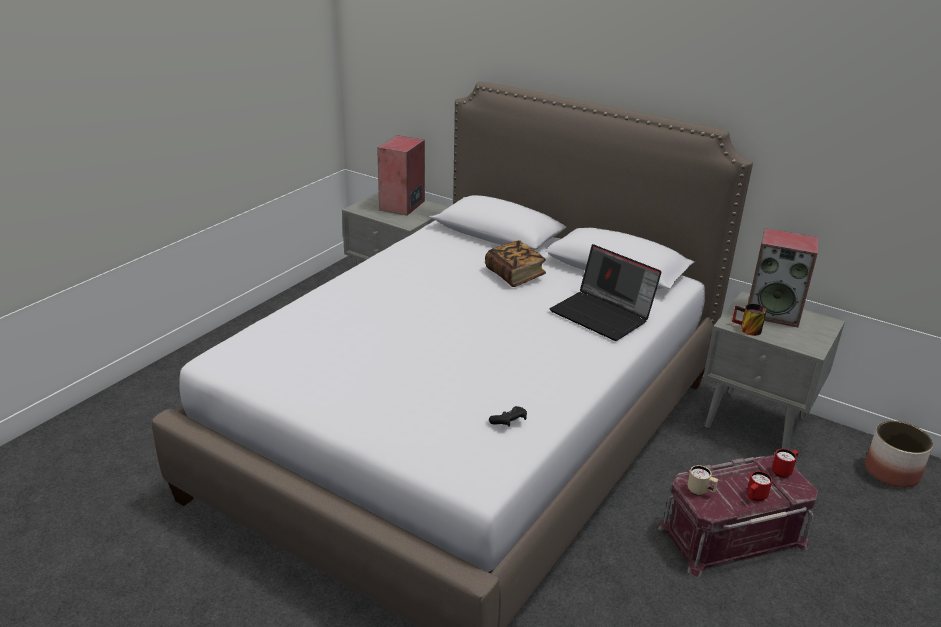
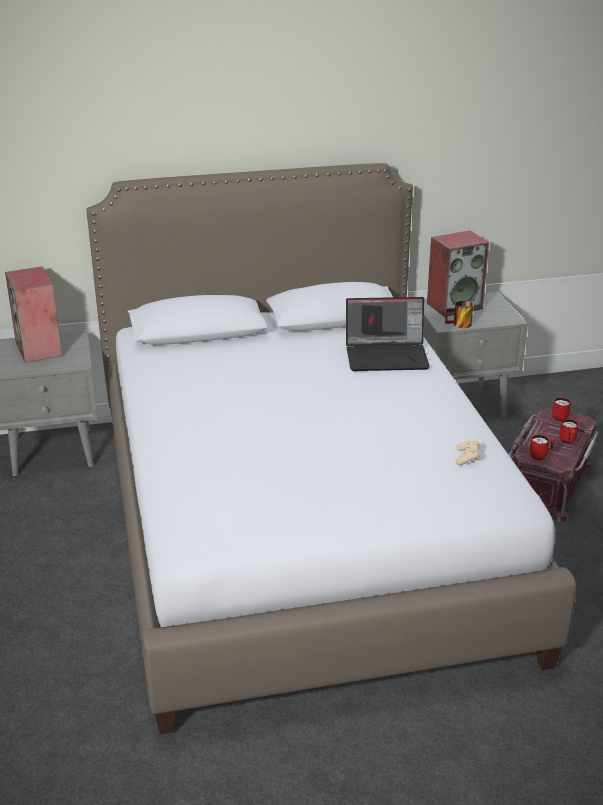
camera: 45 degrees left, 0 degrees up
(509, 422) = (467, 458): black game controller -> beige game controller
(515, 275) = (276, 357): book -> none
(700, 491) = (541, 456): beige mug -> red mug
(892, 472) = (567, 393): planter -> none

